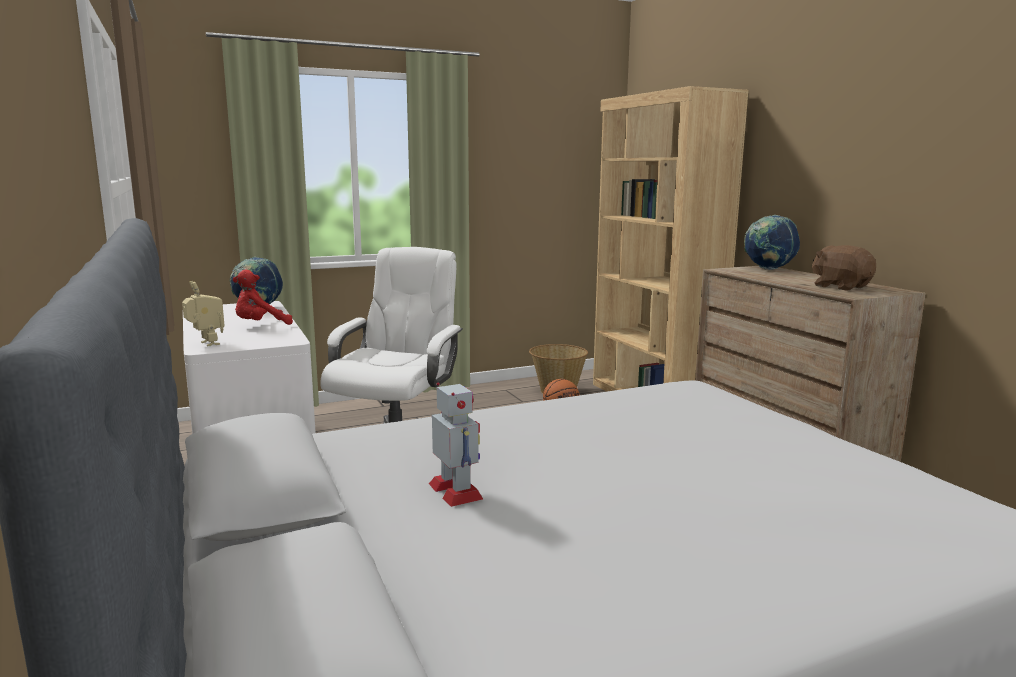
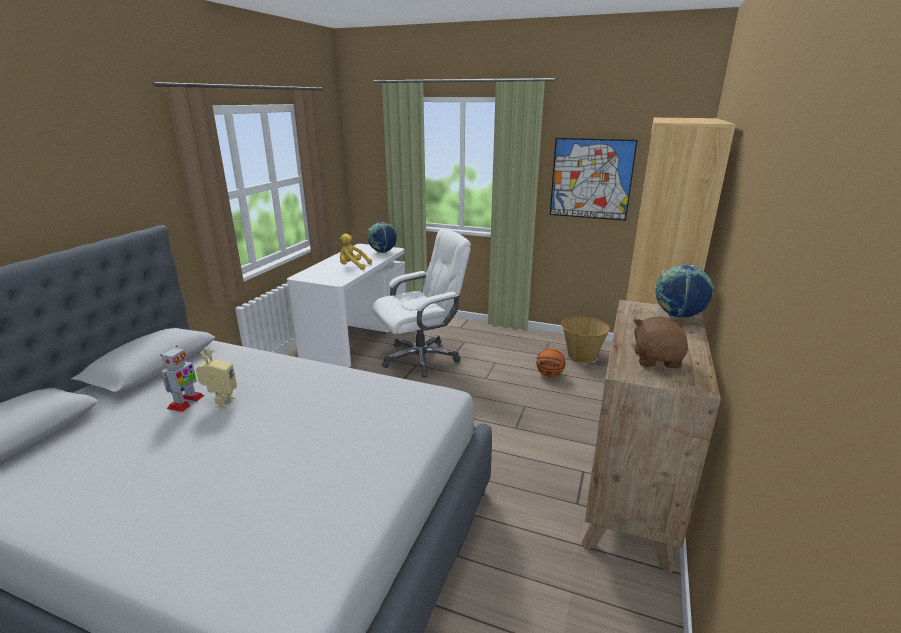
camera: 45 degrees right, 10 degrees up
(206, 344) = (307, 273): toy robot -> toy robot (221, 402)
(260, 326) = (353, 267): red plush toy -> yellow plush toy
(520, 176) = (591, 179): none -> picture

